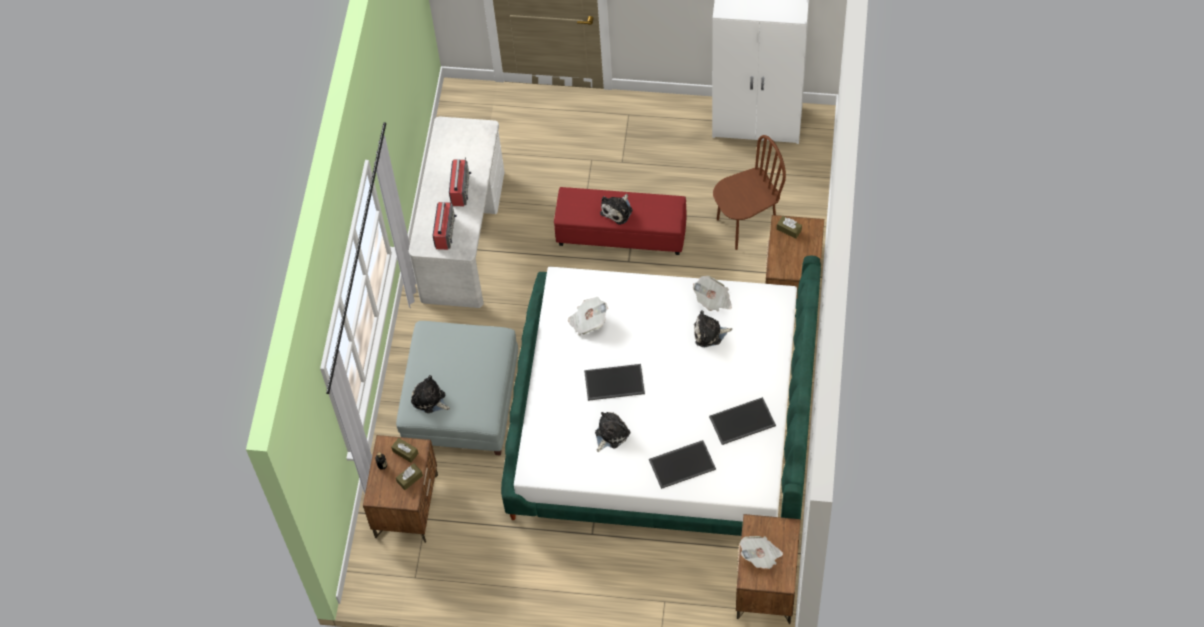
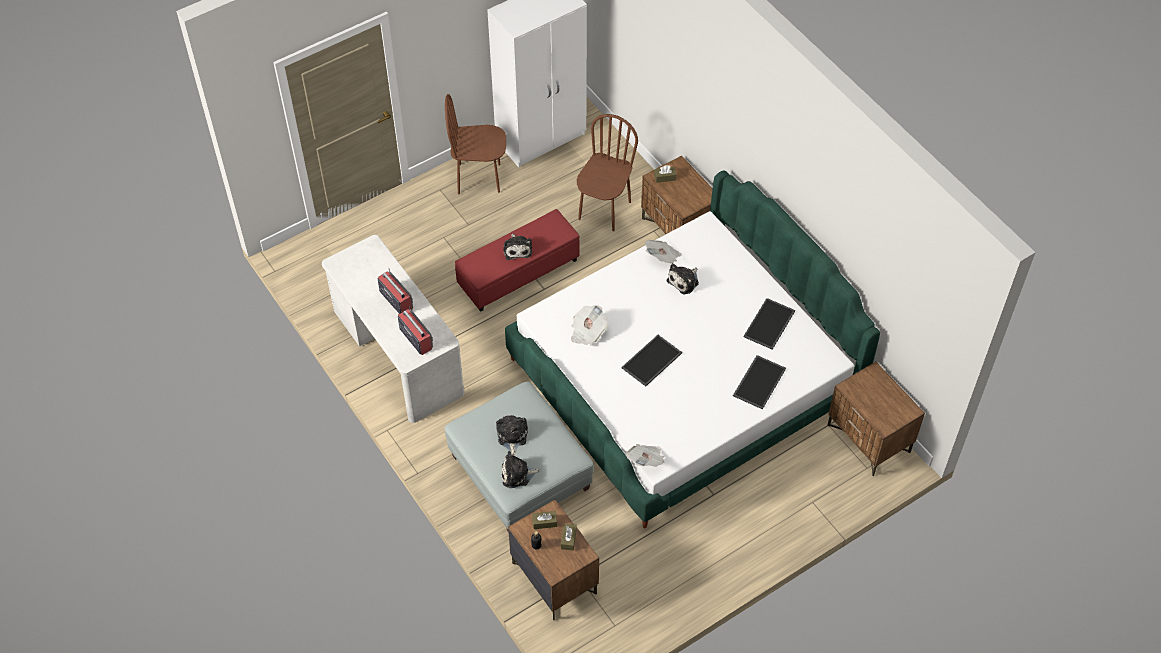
camera: 45 degrees left, 5 degrees down
(610, 434) = (687, 398): plush toy -> plush toy (512, 436)
(670, 125) = (479, 178): none -> brown chair
(761, 556) = (877, 405): newspaper -> newspaper (646, 460)

